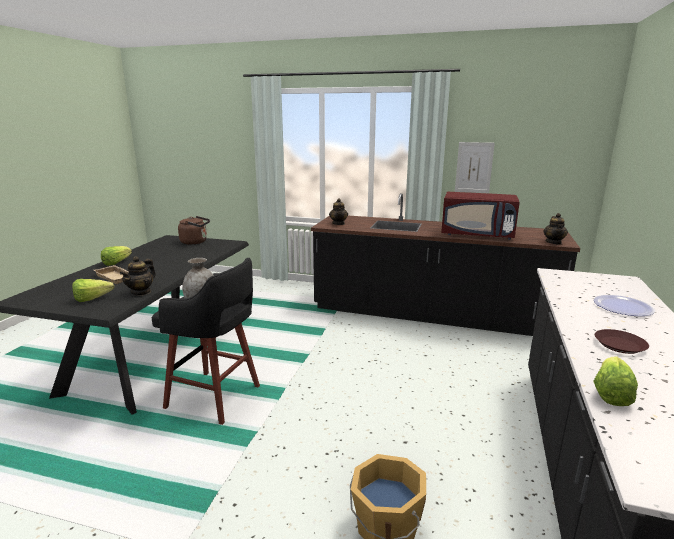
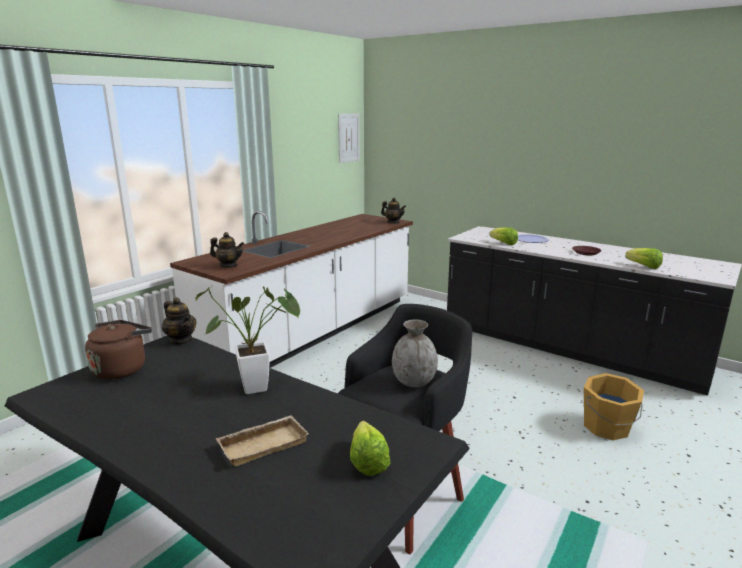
camera: 70 degrees left, 0 degrees up
(116, 263) = (163, 450): lettuce -> lettuce (504, 243)
(141, 292) = (362, 417): teapot -> teapot (181, 340)
(177, 267) = (262, 387): none -> potted plant
(431, 314) = (313, 332): black counter -> white counter
(474, 167) = (287, 170): picture -> picture (348, 138)
(477, 235) = (348, 233): red microwave -> none

